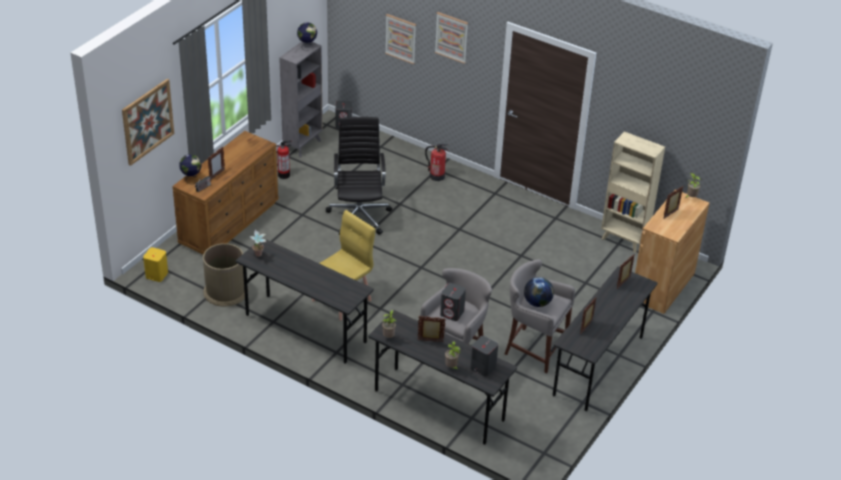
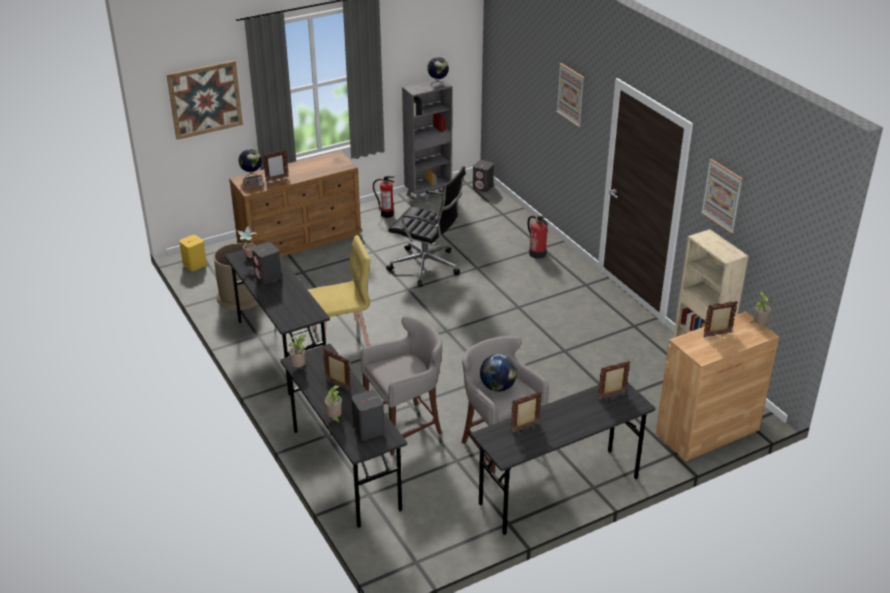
camera: 30 degrees right, 5 degrees down
(359, 215) = (427, 267): black office chair -> black office chair turned 90 degrees clockwise
(401, 38) = (532, 93): picture -> picture (722, 195)
(452, 313) = (394, 368): grey speaker -> grey speaker (268, 277)

